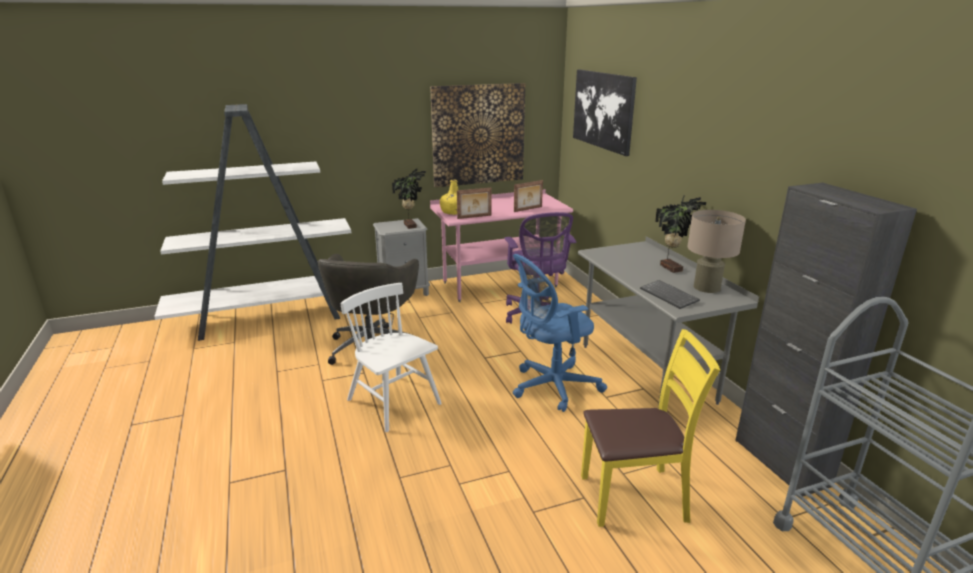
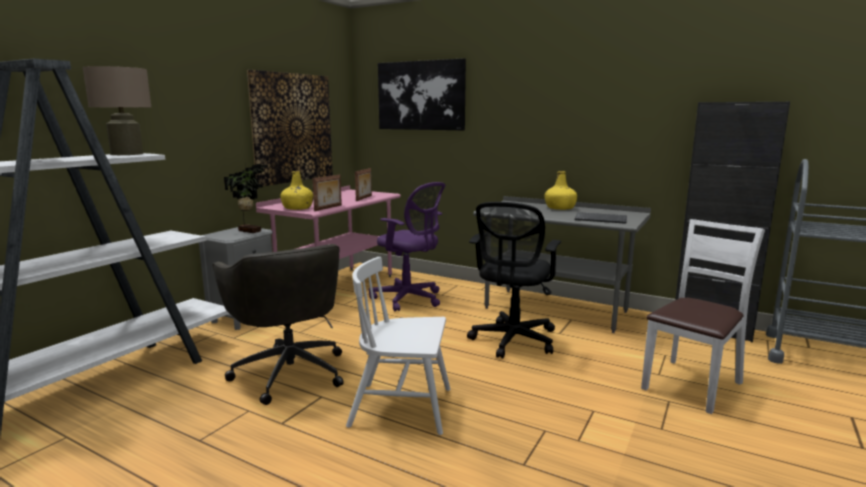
camera: 40 degrees left, 10 degrees down
(551, 387) = (512, 341): blue office chair -> black office chair
(634, 497) = (691, 385): yellow chair -> white chair
(672, 268) = (560, 208): potted plant -> yellow bottle
(706, 287) = (607, 212): beige table lamp -> beige table lamp (127, 154)

